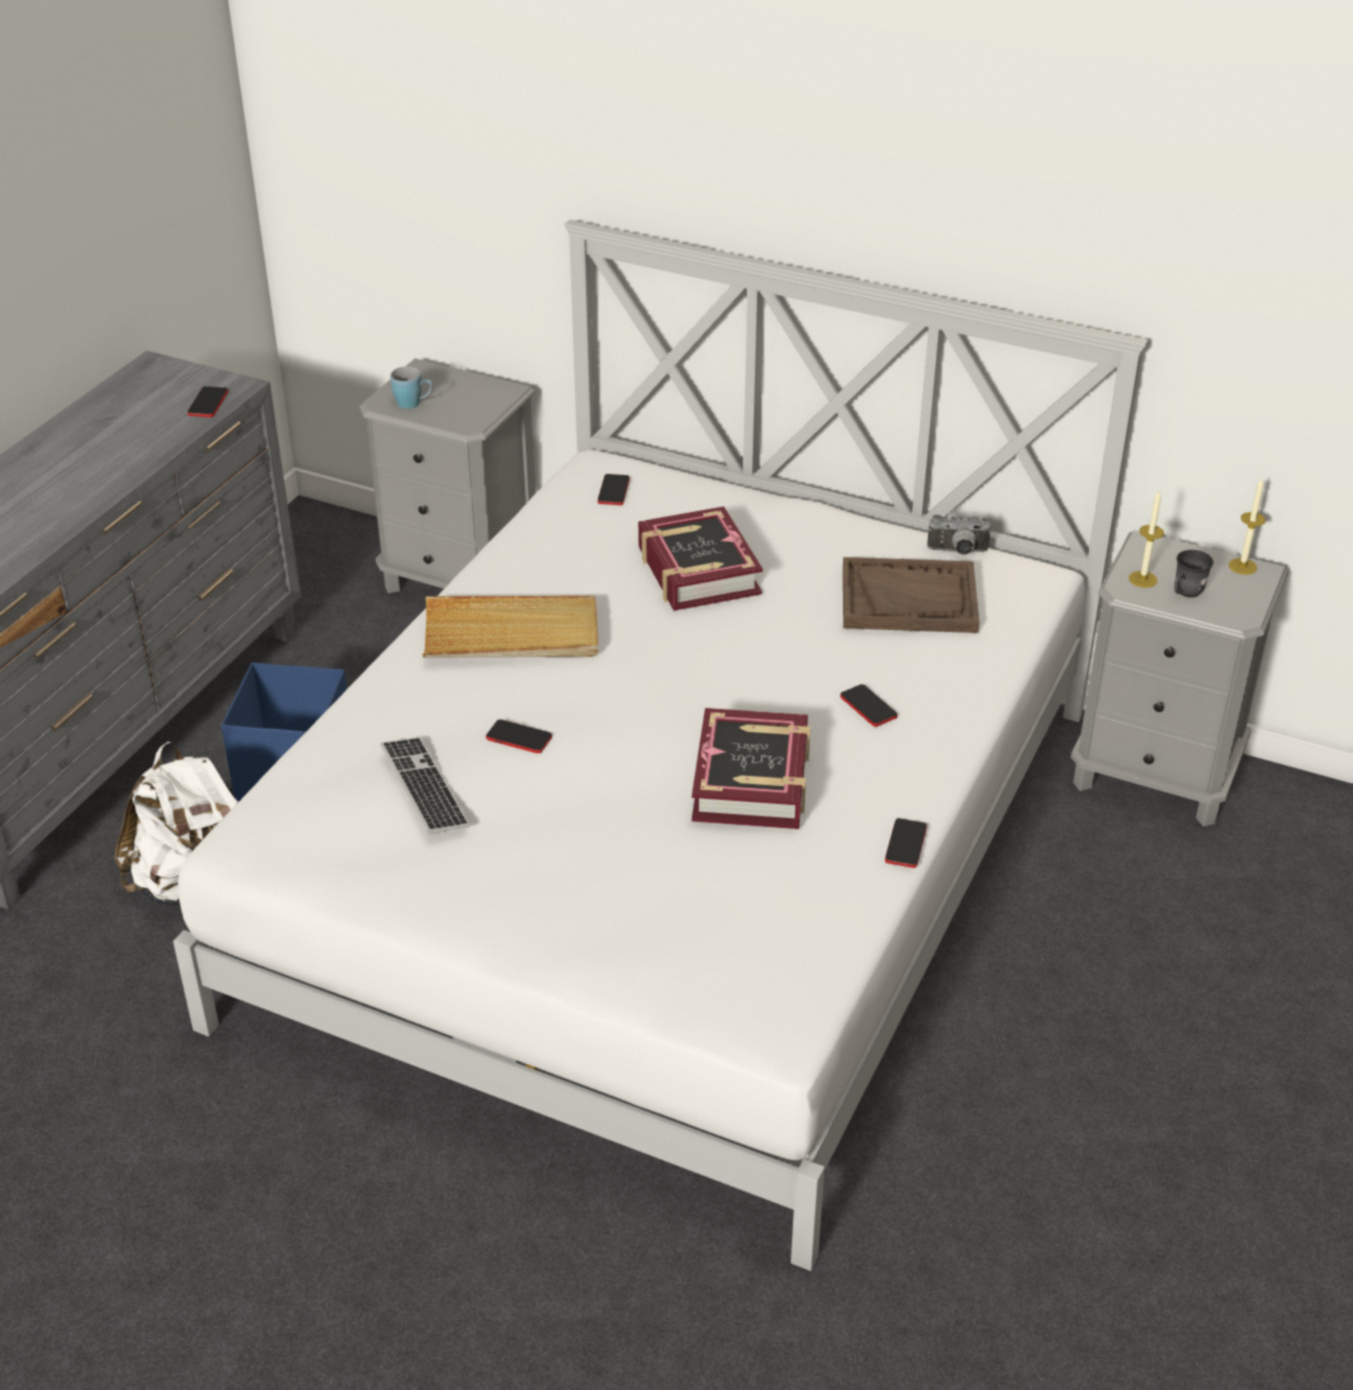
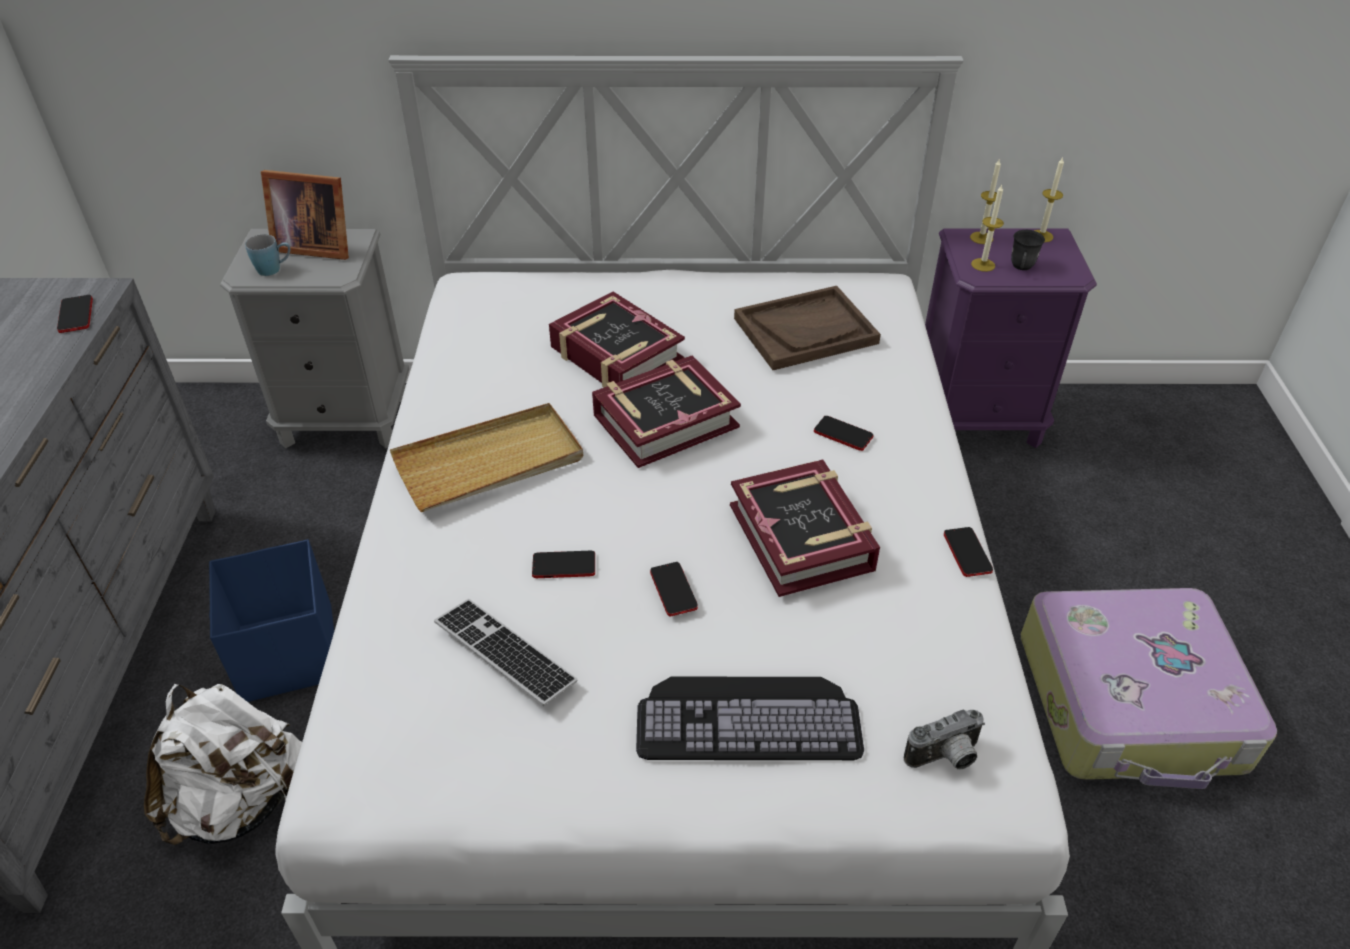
camera: 25 degrees left, 5 degrees up
(462, 389) = (314, 246): none -> picture frame
(597, 902) = (750, 717): none -> keyboard
(613, 491) = (496, 303): phone -> phone (673, 590)
(699, 644) = (665, 421): none -> book
(958, 552) = (810, 281): camera -> camera (945, 758)
(1103, 1100) = (1131, 703): none -> suitcase
(1155, 775) = (976, 418): grey nightstand -> purple nightstand
(1168, 551) = (981, 238): none -> candle

